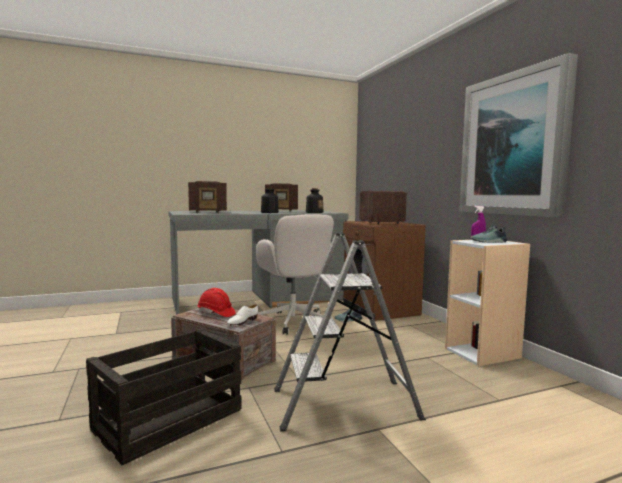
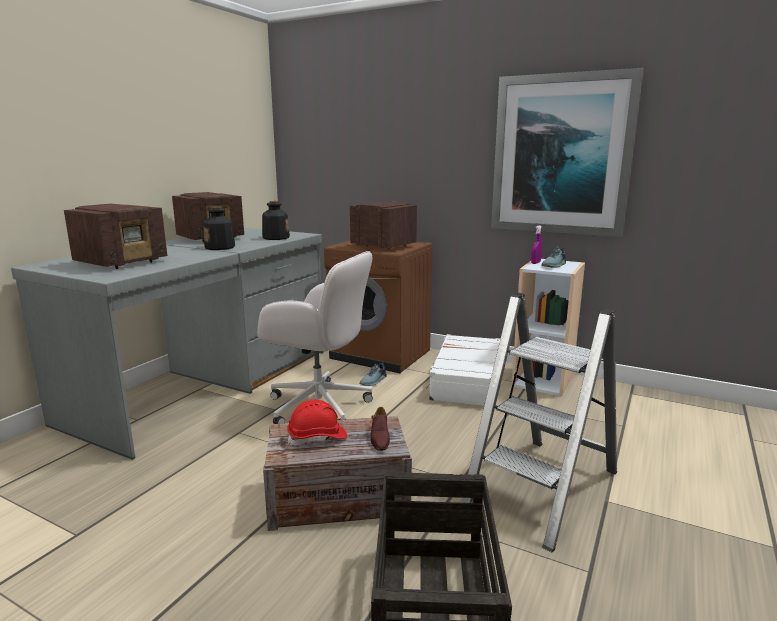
camera: 40 degrees left, 10 degrees up
(242, 322) = (379, 438): white shoe -> brown shoe
(413, 336) = (465, 380): none -> white suitcase

